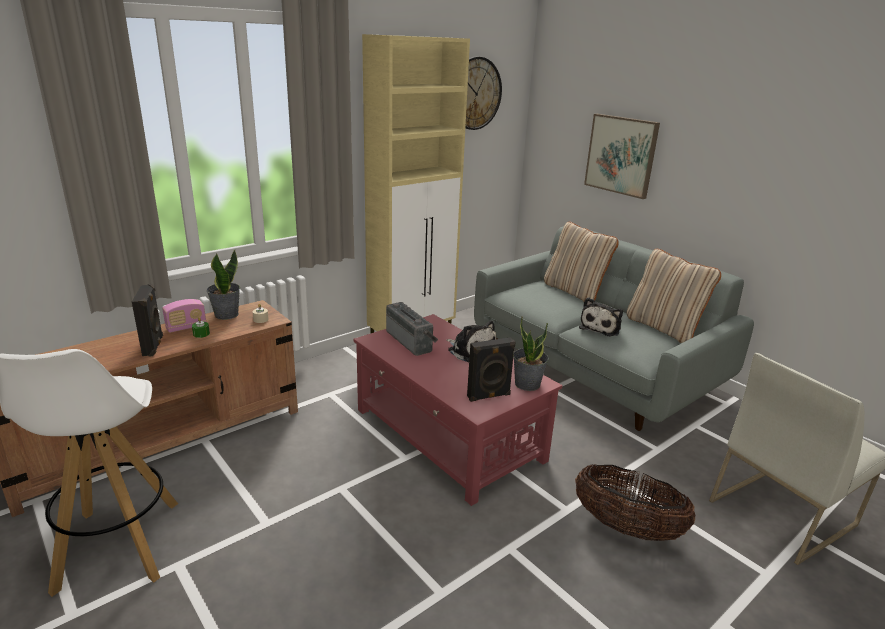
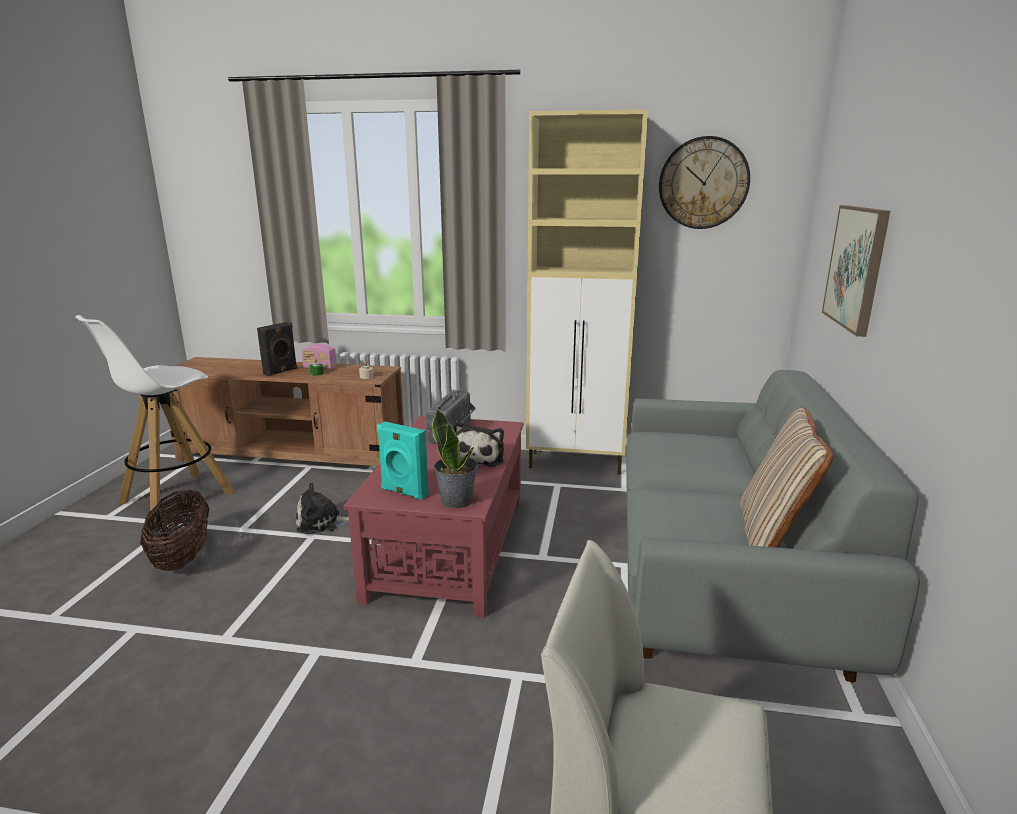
camera: 50 degrees right, 5 degrees down
(226, 314) = (357, 368): potted plant -> none
(489, 396) = (403, 492): black speaker -> turquoise speaker
(574, 292) = (741, 458): beige pillow -> none
(601, 327) = (678, 498): plush toy -> plush toy (322, 523)
(626, 527) = (430, 718): basket -> basket (183, 556)

